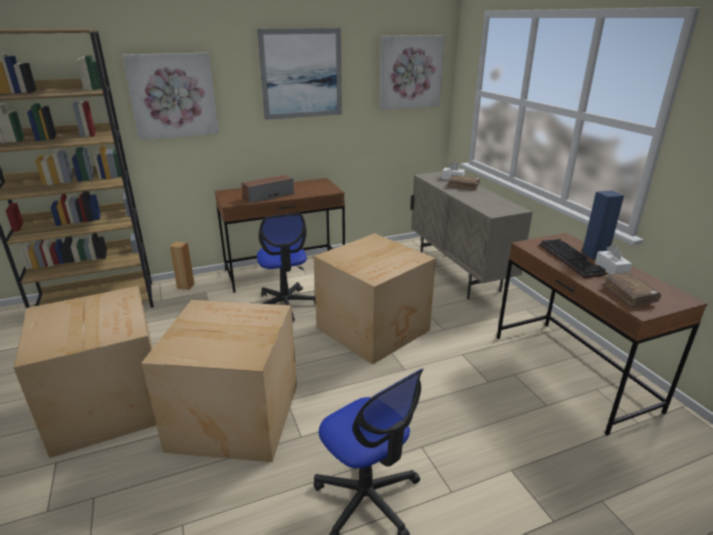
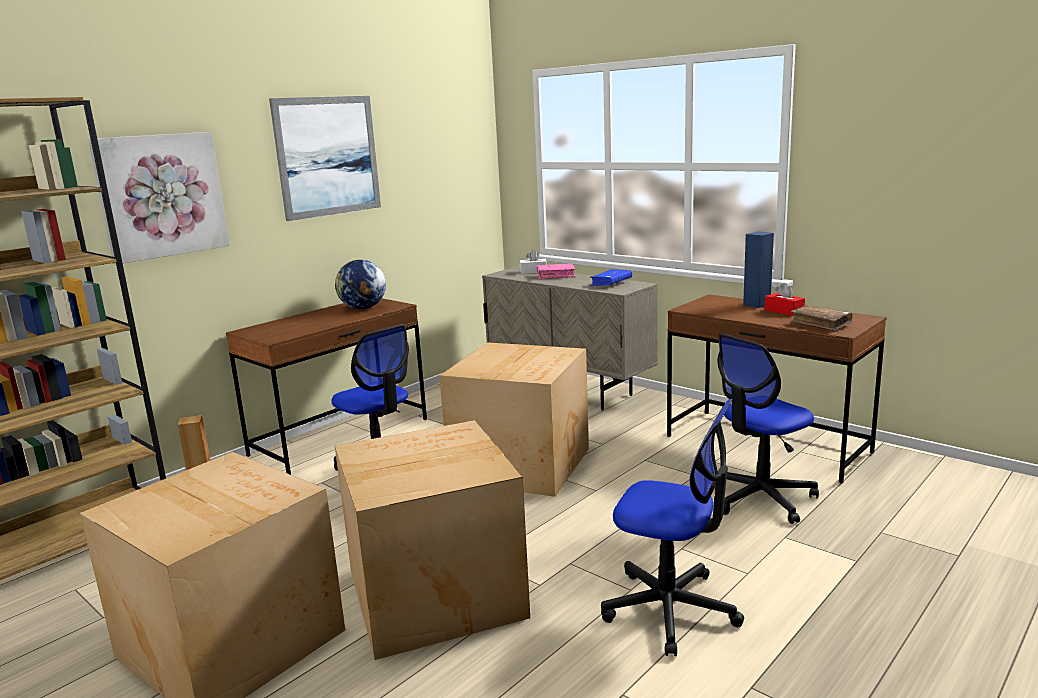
camera: 25 degrees left, 10 degrees down
(268, 196) = (318, 324): speaker -> none
(309, 188) = (363, 308): none -> globe
(410, 72) = (450, 148): picture -> none
(463, 186) = (555, 276): brown book -> pink book
(495, 203) = (611, 283): none -> blue book
(523, 422) = (760, 497): none -> office chair
(572, 260) = (742, 311): keyboard -> none
(611, 269) = (784, 311): white tissue box -> red tissue box

